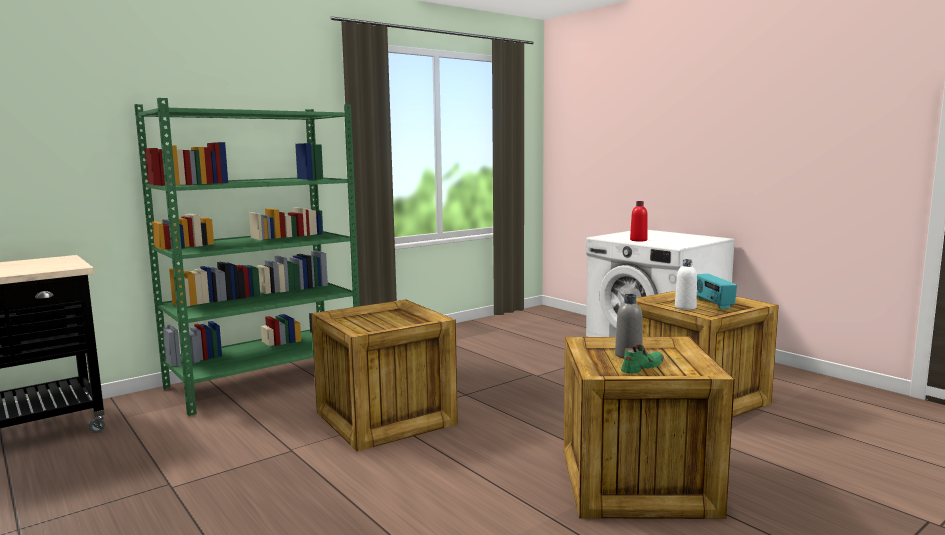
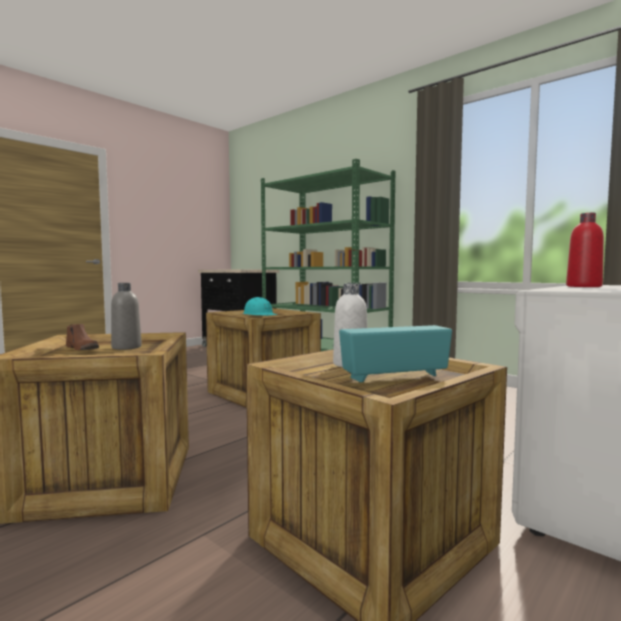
camera: 80 degrees right, 5 degrees down
(377, 320) = (259, 315): none -> turquoise hard hat
(641, 367) = (82, 348): green shoe -> brown shoe

